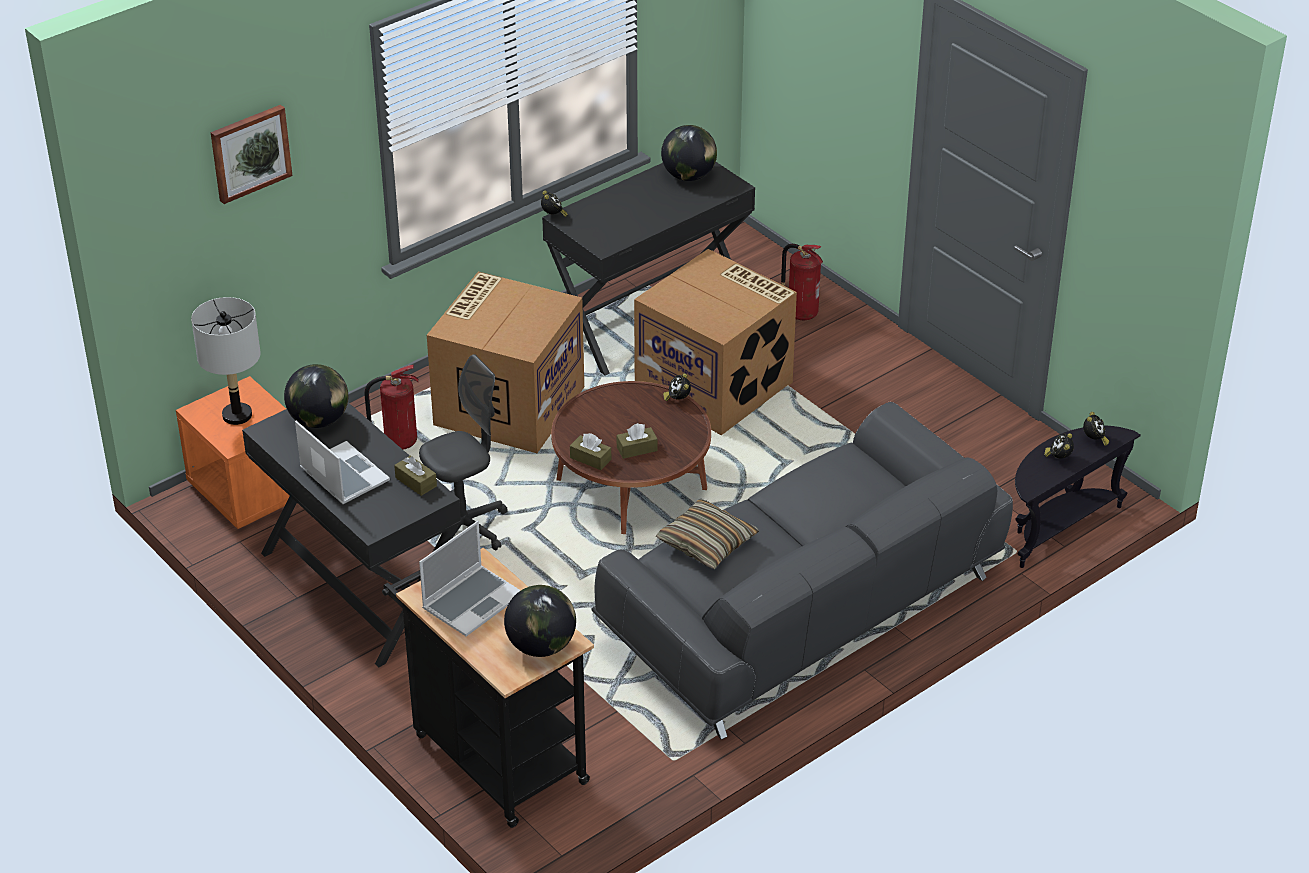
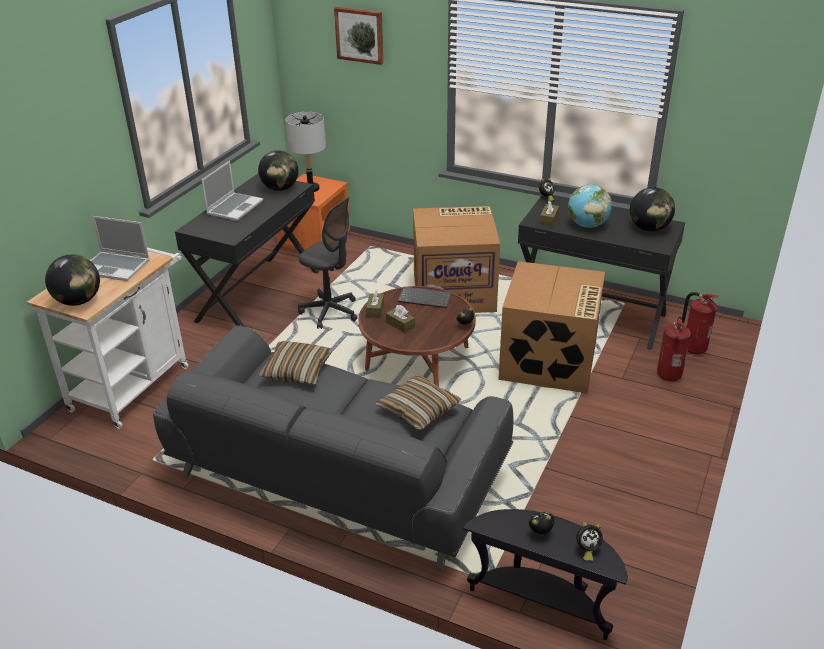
camera: 65 degrees right, 5 degrees down
(398, 442) = (390, 268): fire extinguisher -> fire extinguisher (693, 348)
(416, 482) = (242, 229): brown tissue box -> brown tissue box (548, 220)
(492, 753) = (135, 383): black cart -> white cart
(596, 410) = (425, 298): none -> keyboard
(646, 213) = (587, 225): none -> globe
(841, 474) = (418, 410): none -> pillow

